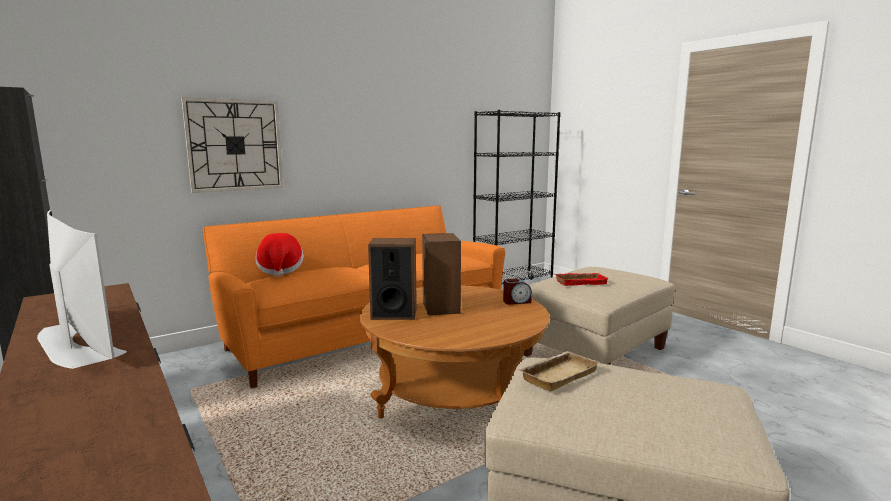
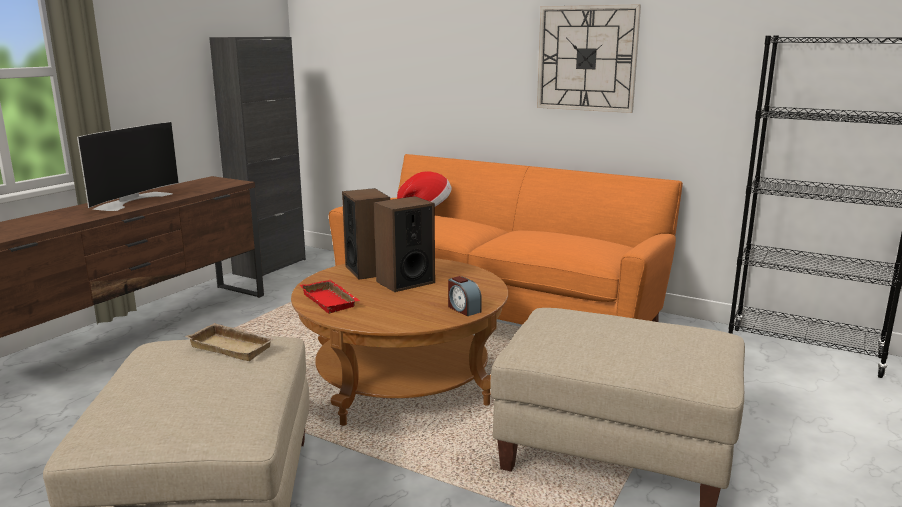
camera: 65 degrees right, 5 degrees up
(234, 145) = (441, 78): wall clock -> wall clock (587, 58)
(580, 282) = (583, 327): red tray -> red tray (331, 301)

